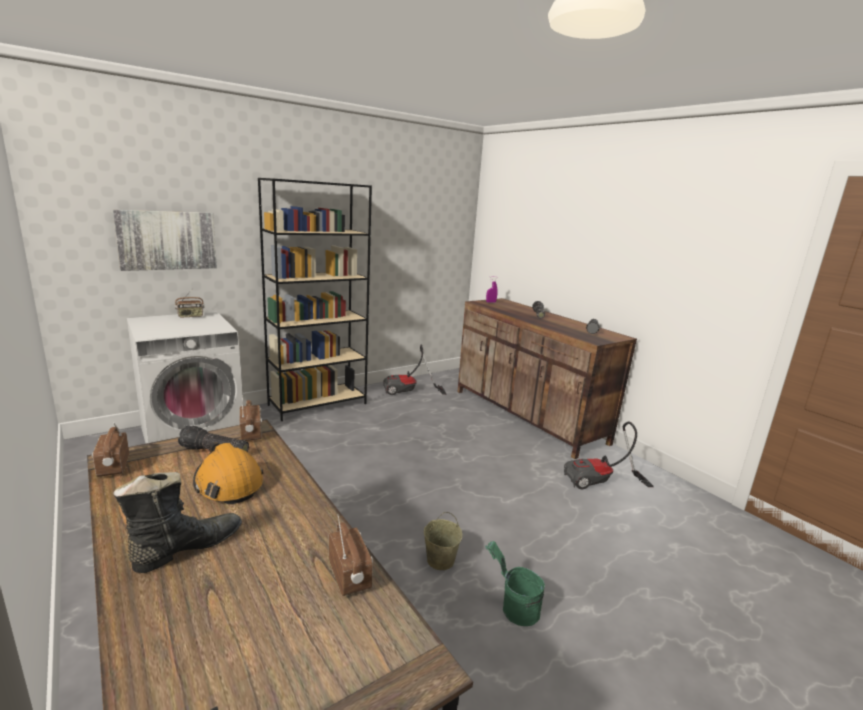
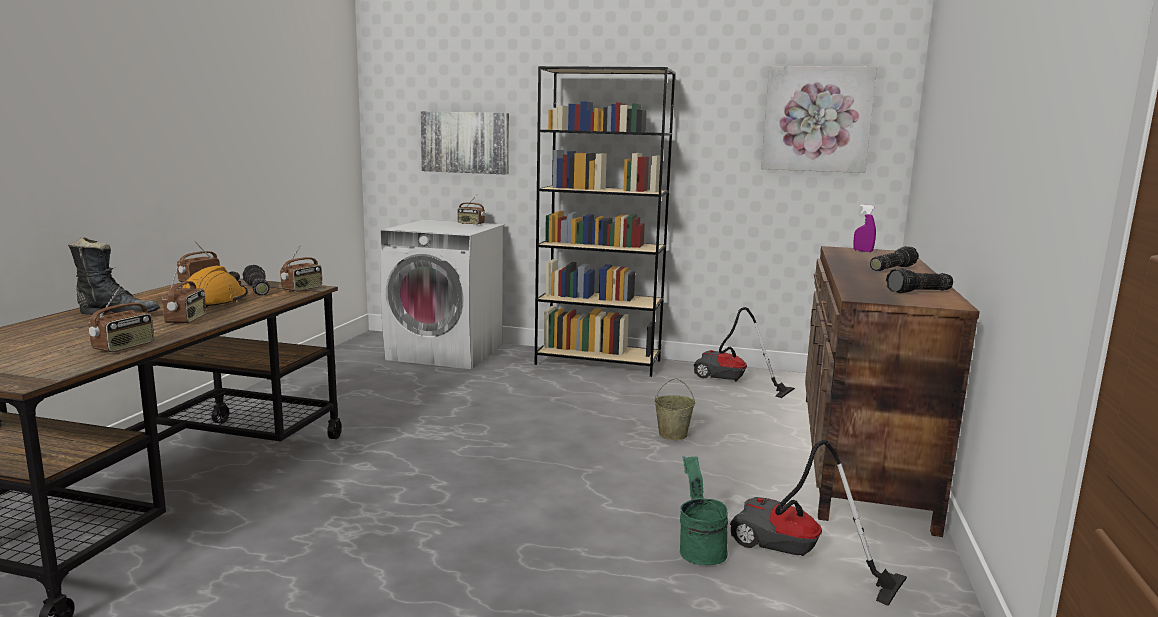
camera: 50 degrees right, 5 degrees down
(283, 515) = (187, 320): none -> radio
(431, 219) = (816, 119): none -> picture
(440, 560) = (434, 507): beige bucket -> beige bucket (673, 434)
(514, 608) = (409, 570): green bucket -> green bucket (699, 549)

